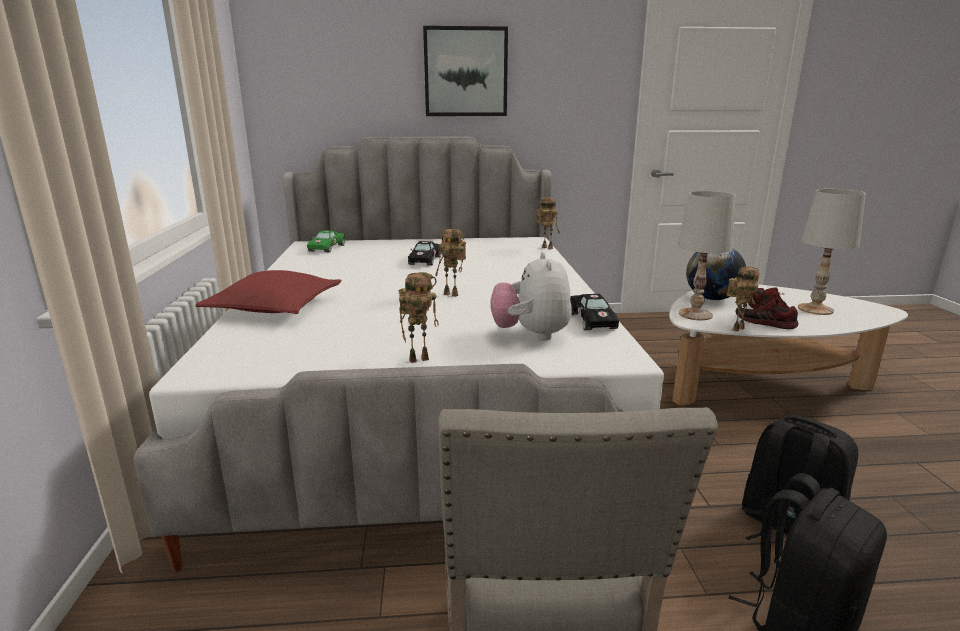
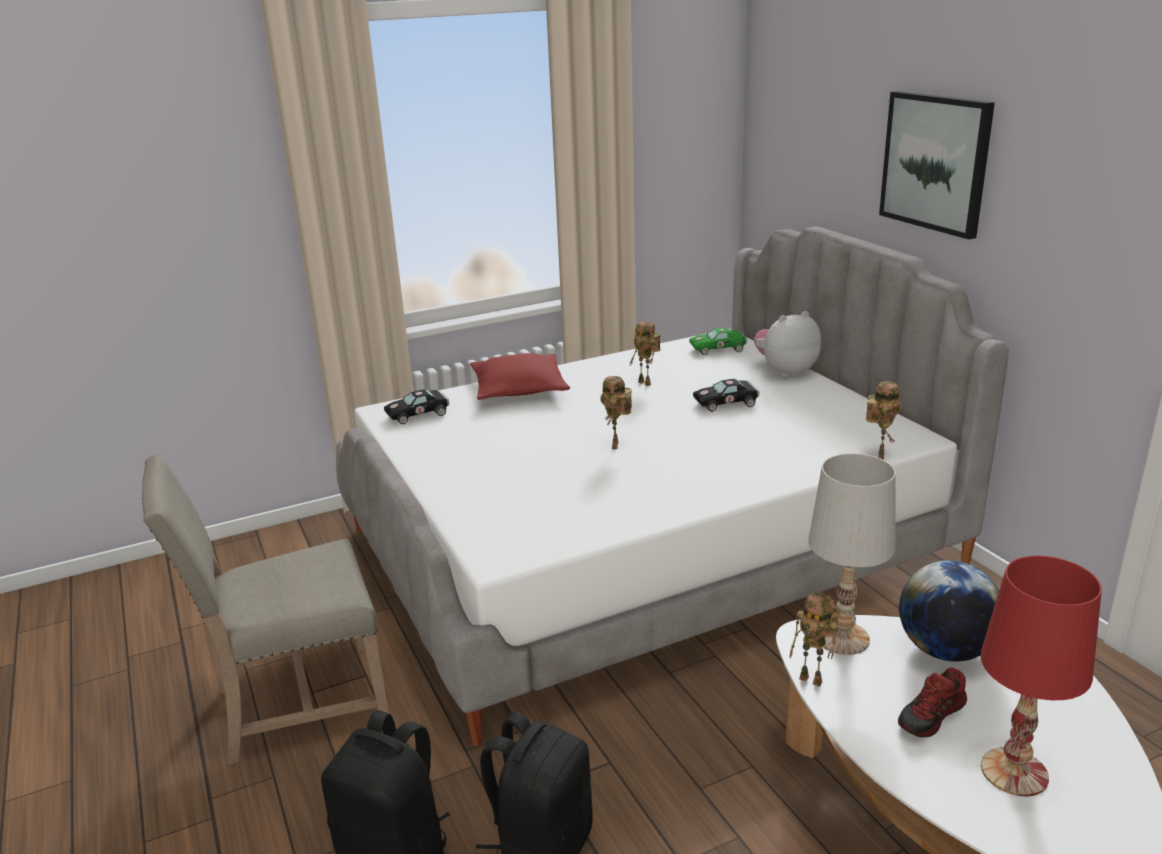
camera: 70 degrees right, 5 degrees up
(419, 358) = (444, 472): toy robot -> toy robot (646, 383)
(531, 335) = (528, 506): plush toy -> plush toy (785, 371)
(592, 320) = (593, 531): black toy car -> black toy car (420, 414)
(765, 323) = (867, 708): shoe -> none
(816, 309) = (1015, 772): white table lamp -> red table lamp

